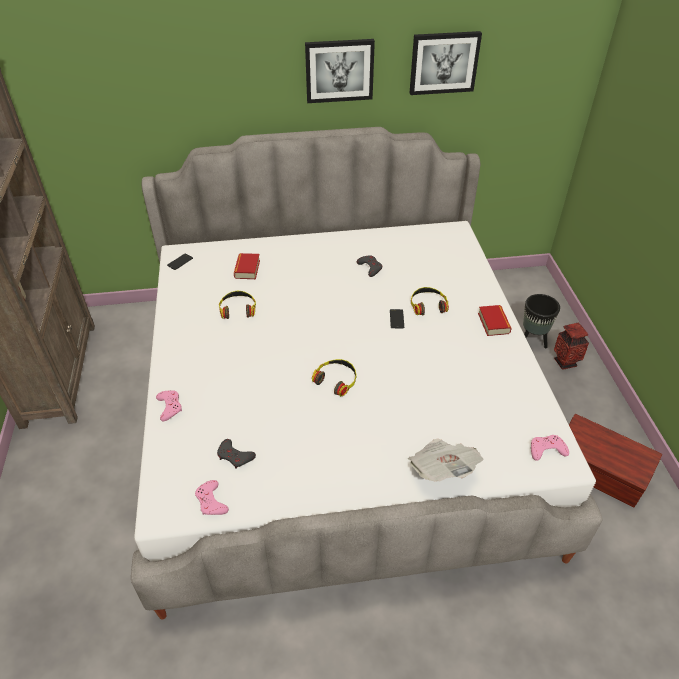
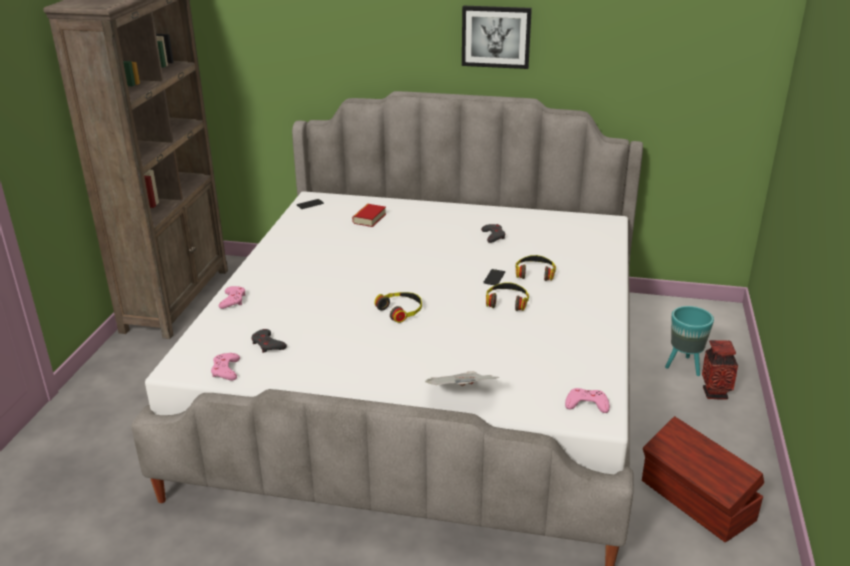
camera: 20 degrees right, 15 degrees down
(238, 309) = (341, 245): headphones -> headphones (507, 301)
(444, 62) = (606, 39): picture -> none
(493, 323) = (598, 298): book -> none
(532, 341) = (684, 367): black planter -> turquoise planter

